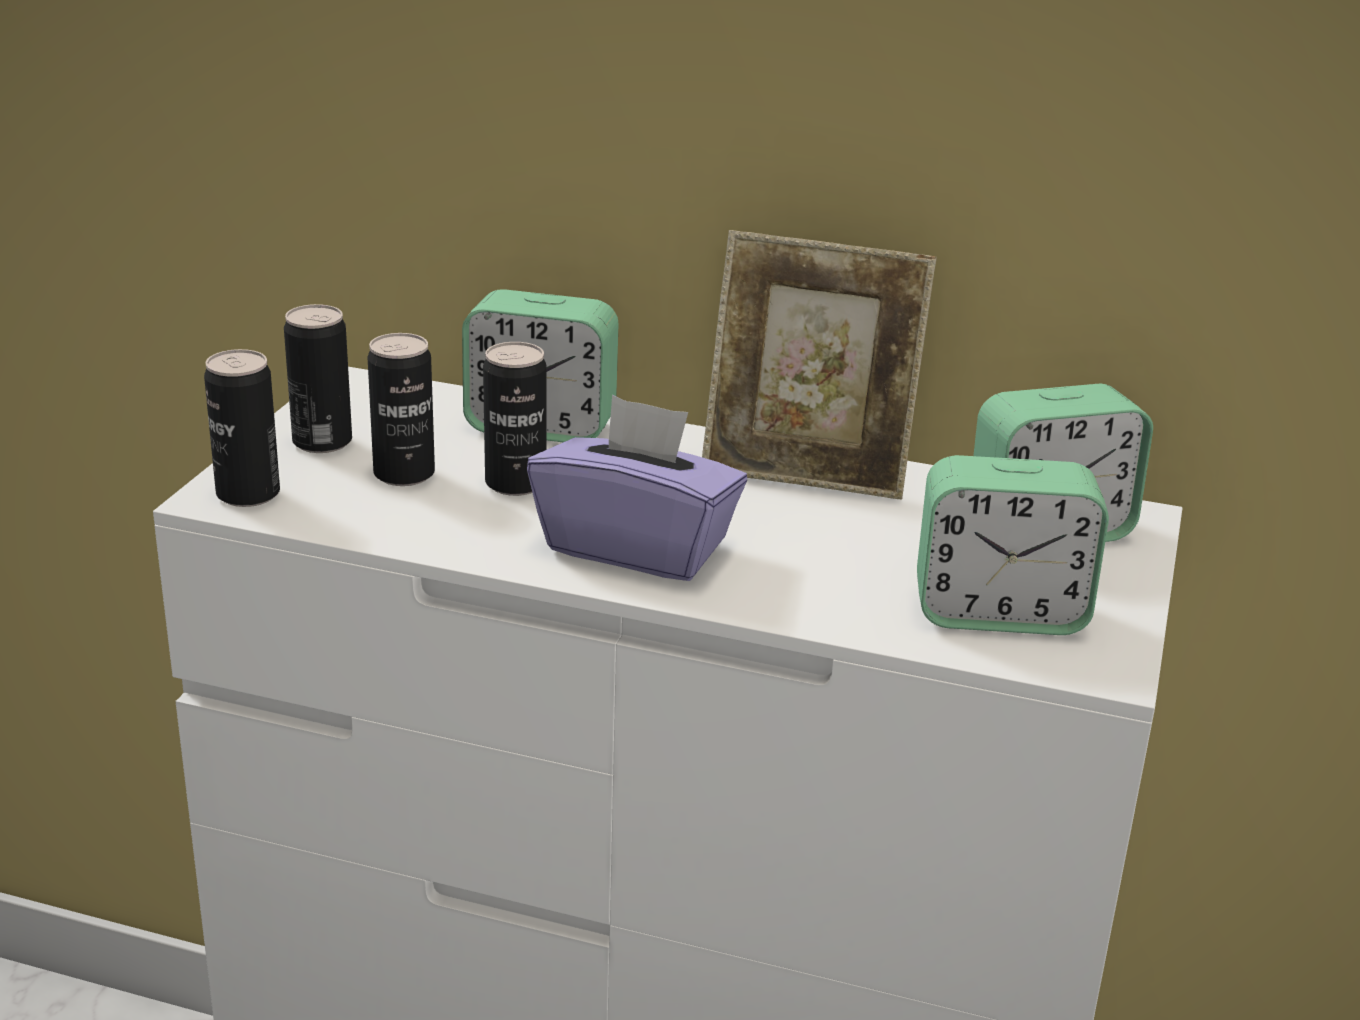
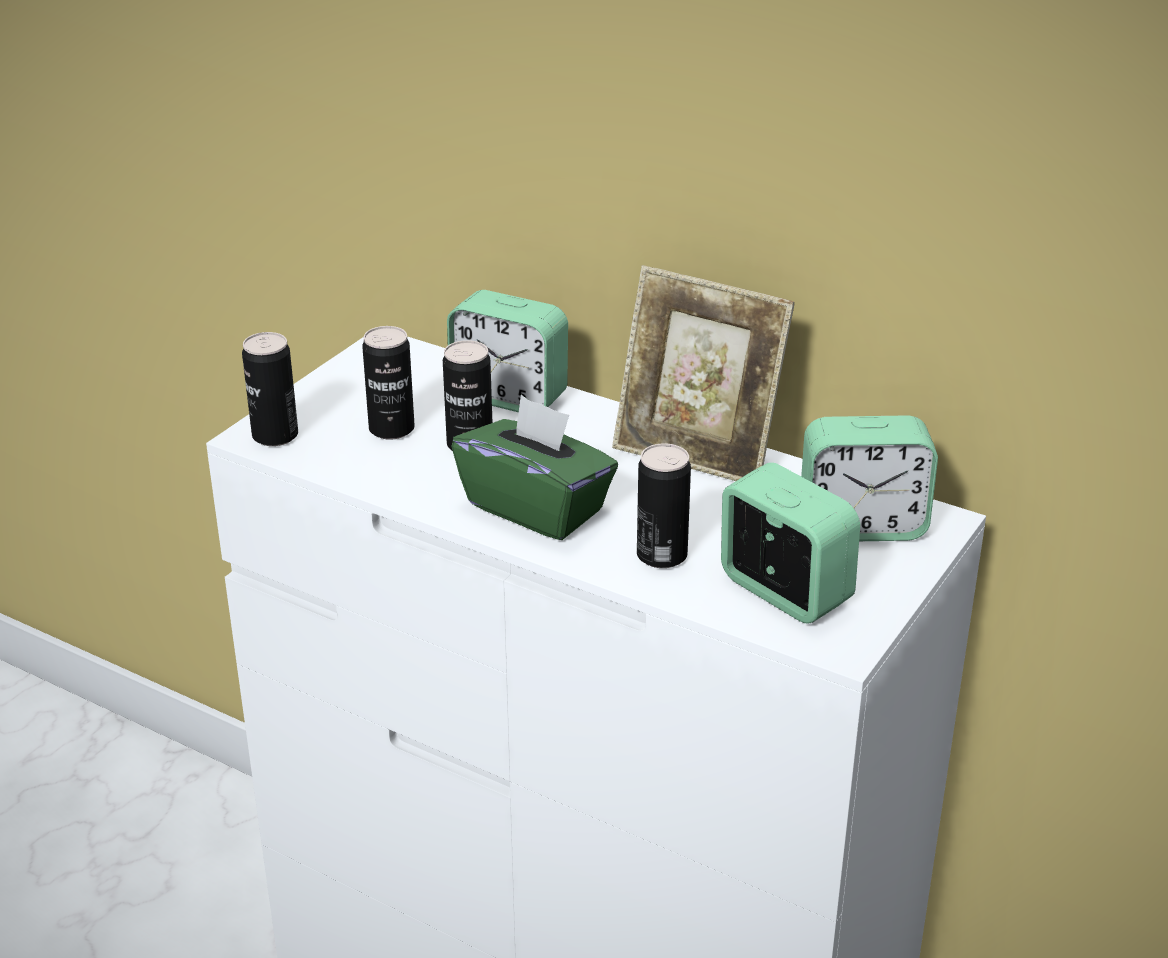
camera: 15 degrees right, 5 degrees up
(322, 442) = (343, 396): can -> can (662, 555)
(637, 546) = (536, 507): purple tissue box -> green tissue box
(999, 612) = (784, 591): alarm clock -> alarm clock turned 150 degrees counterclockwise

